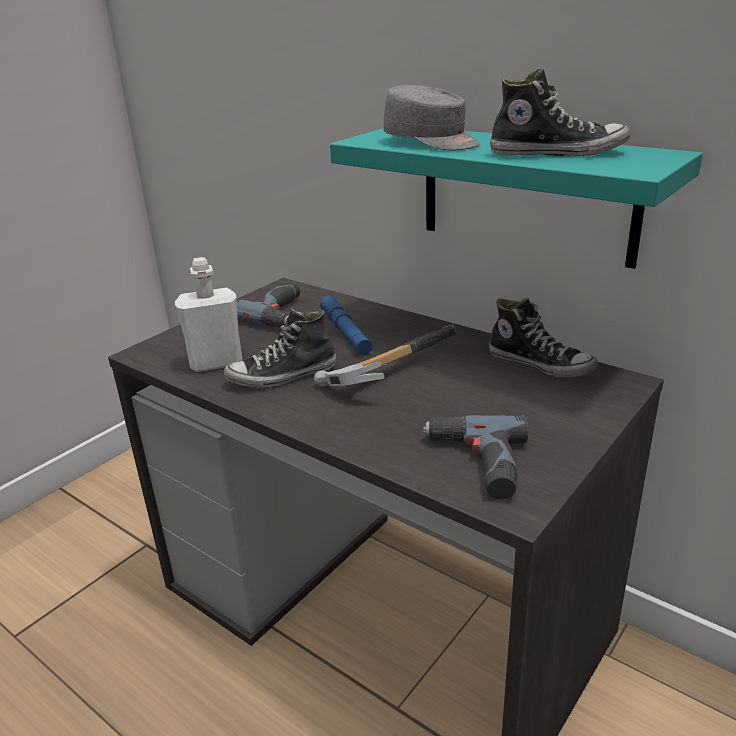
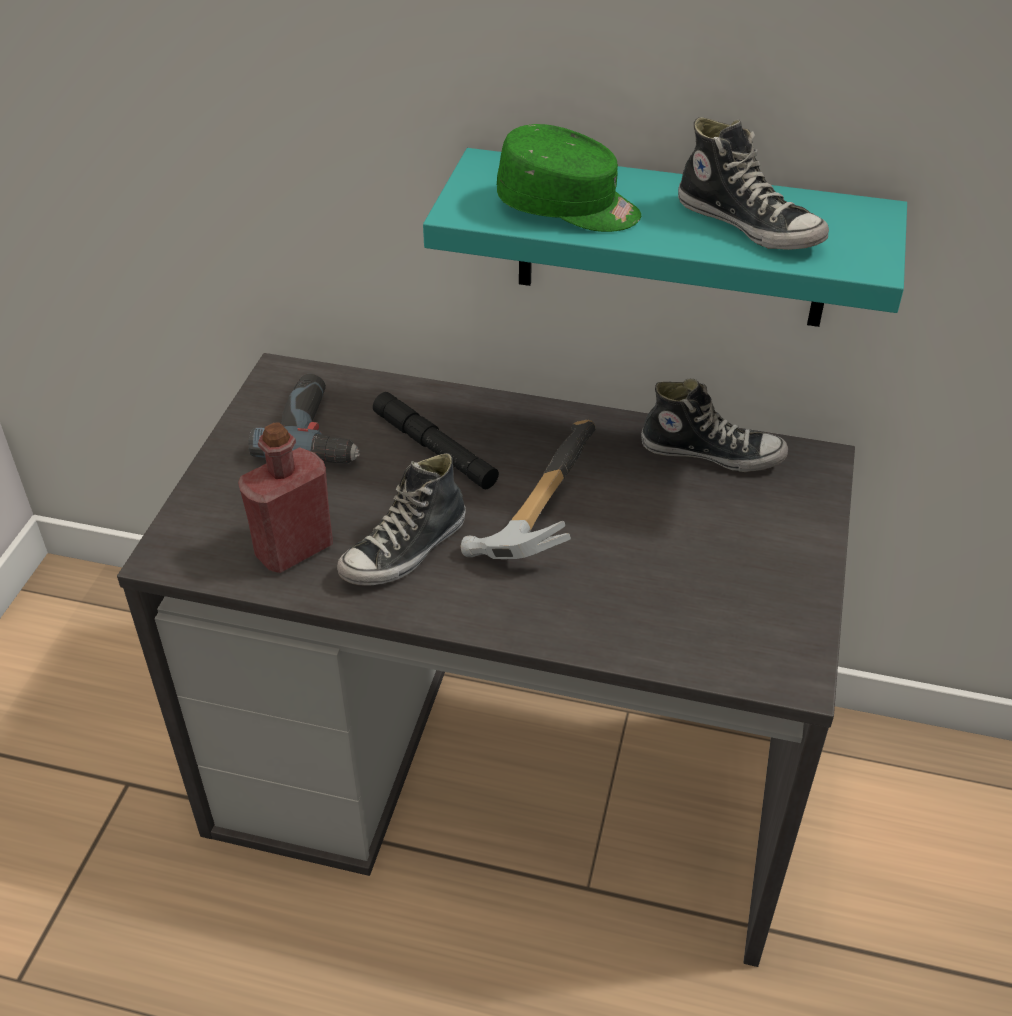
camera: 25 degrees left, 15 degrees up
(216, 363) = (294, 549): white bottle -> red bottle
(345, 332) = (434, 449): blue flashlight -> black flashlight
(432, 142) = (568, 208): grey cap -> green cap
(475, 464) = (724, 630): power drill -> none
(557, 153) = (749, 225): shoe -> shoe turned 60 degrees clockwise

